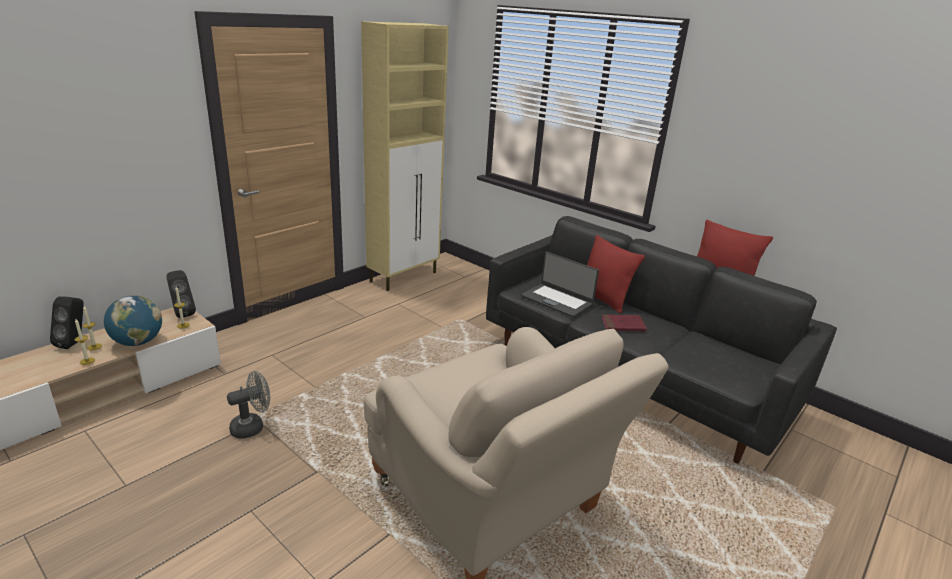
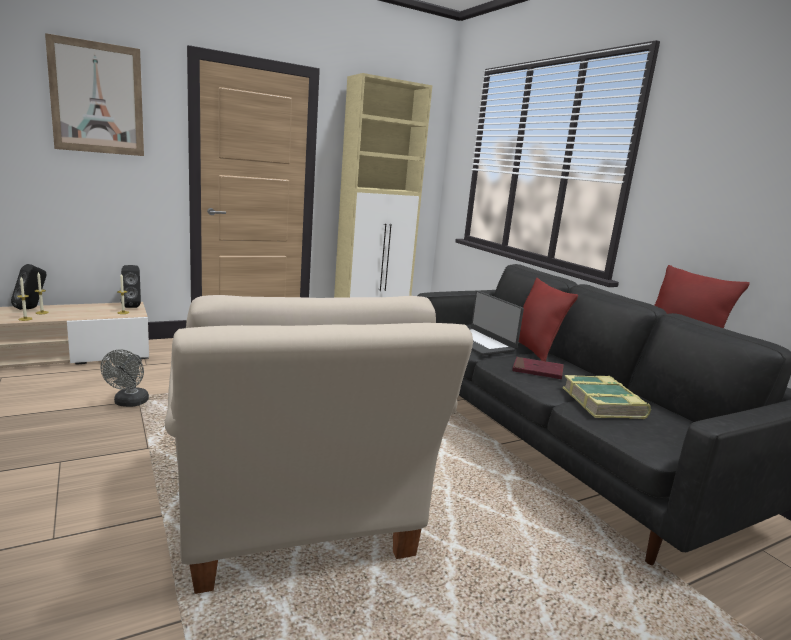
camera: 20 degrees right, 10 degrees down
(105, 91) = (97, 98): none -> picture
(138, 342) = (76, 315): globe -> none
(252, 426) = (129, 403): grey fan -> grey fan turned 105 degrees clockwise
(687, 350) = (603, 403): none -> book

